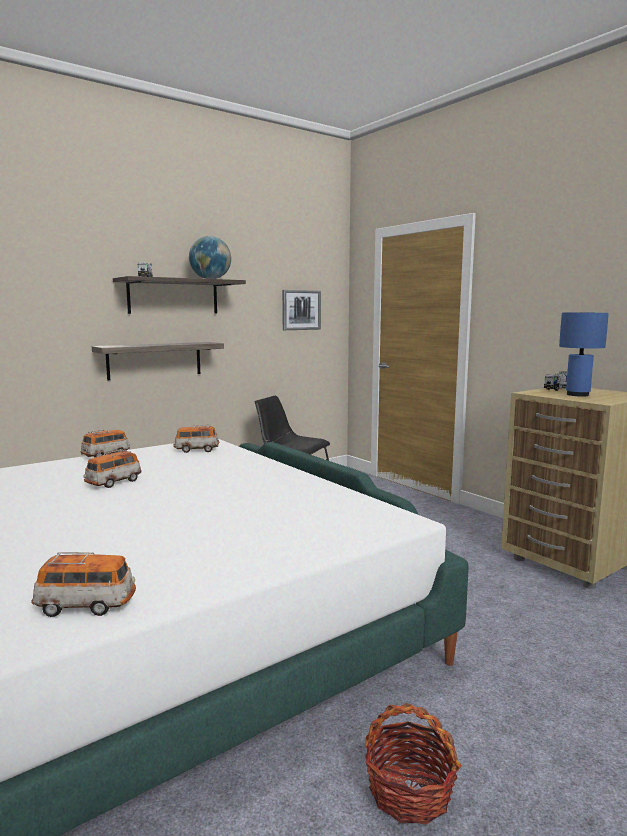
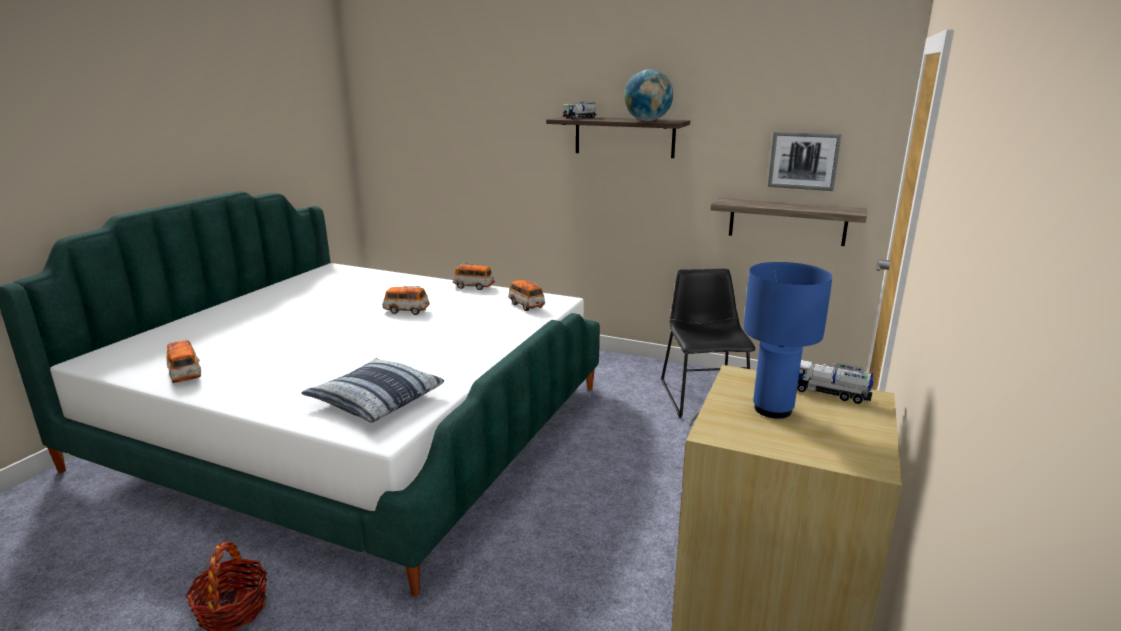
camera: 60 degrees right, 10 degrees up
(155, 360) = (599, 203): shelf -> shelf (787, 221)
(327, 517) = (375, 400): none -> pillow

